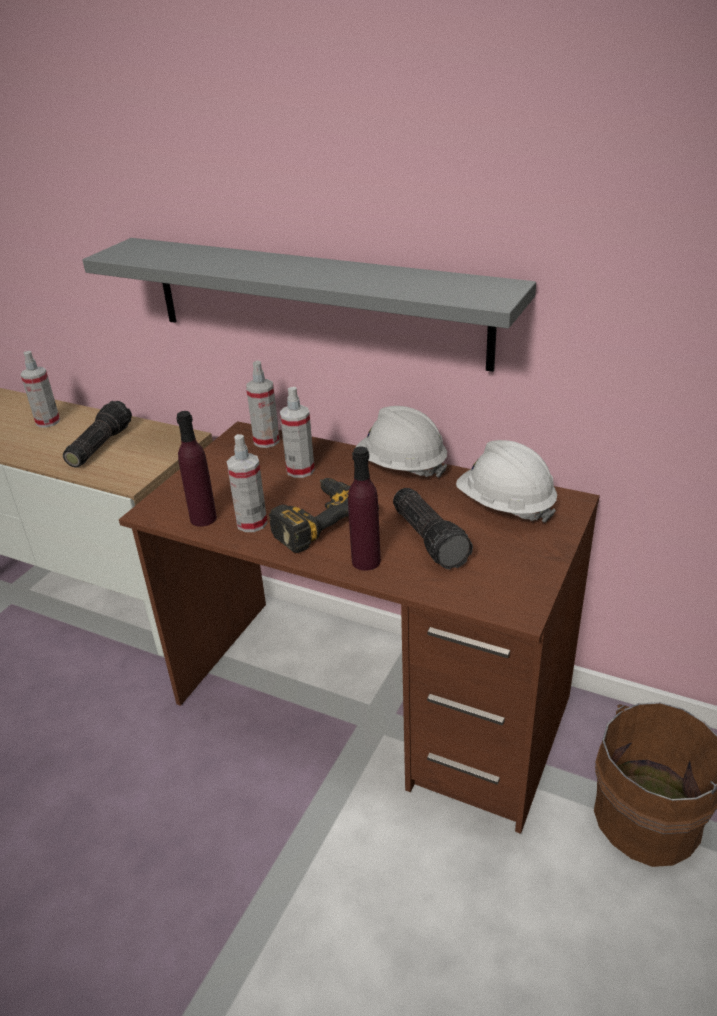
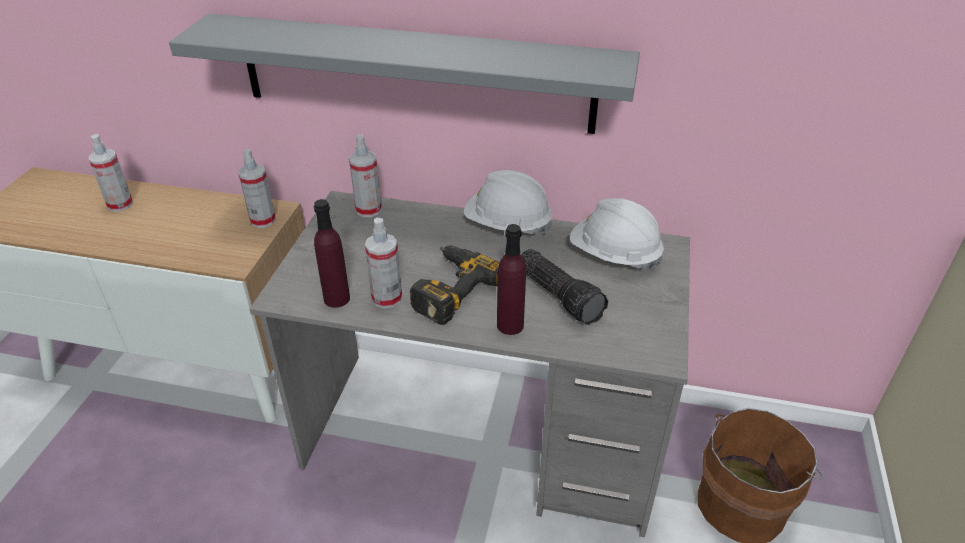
camera: 15 degrees left, 5 degrees up
(99, 445) = (187, 226): flashlight -> none
(300, 470) = (413, 238): spray bottle -> spray bottle (263, 220)
(371, 702) = (483, 438): brown desk -> grey desk

